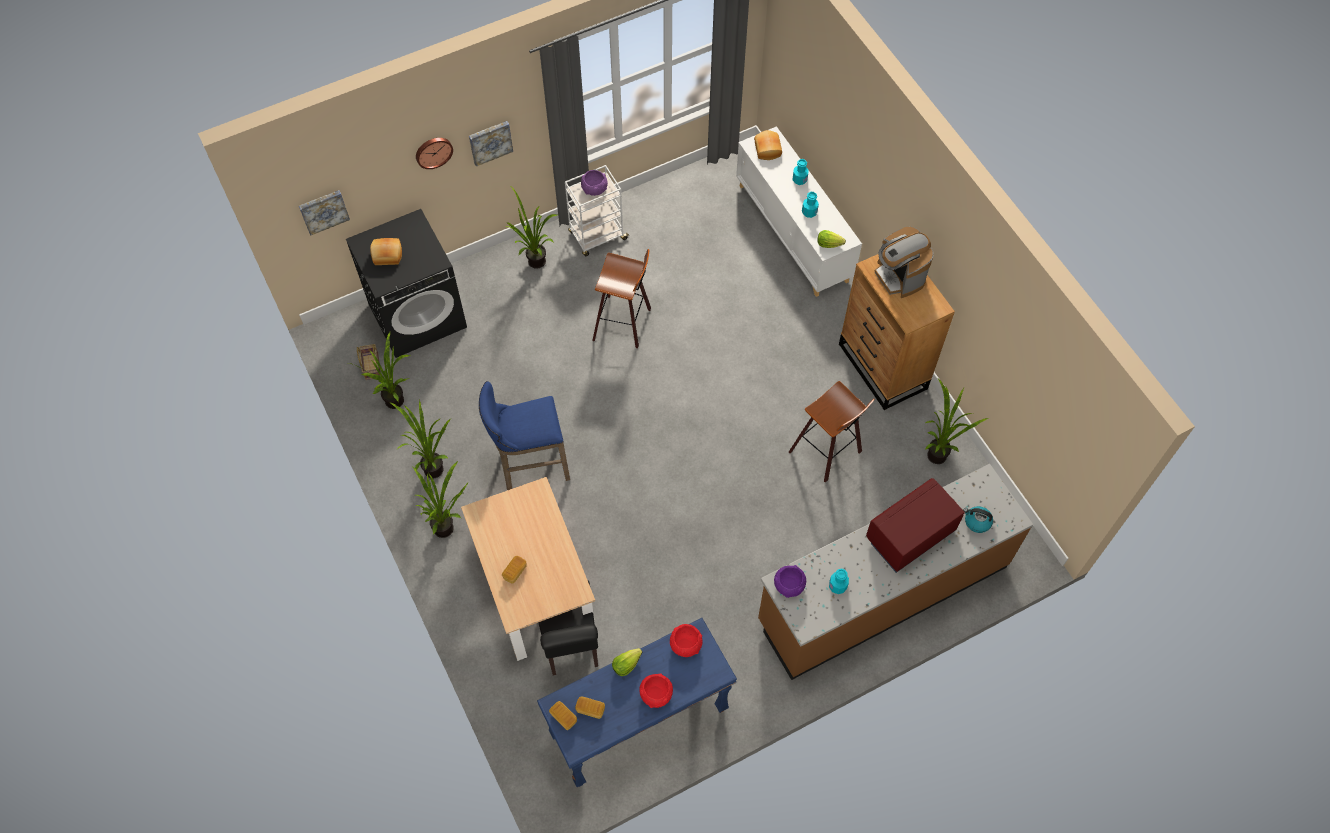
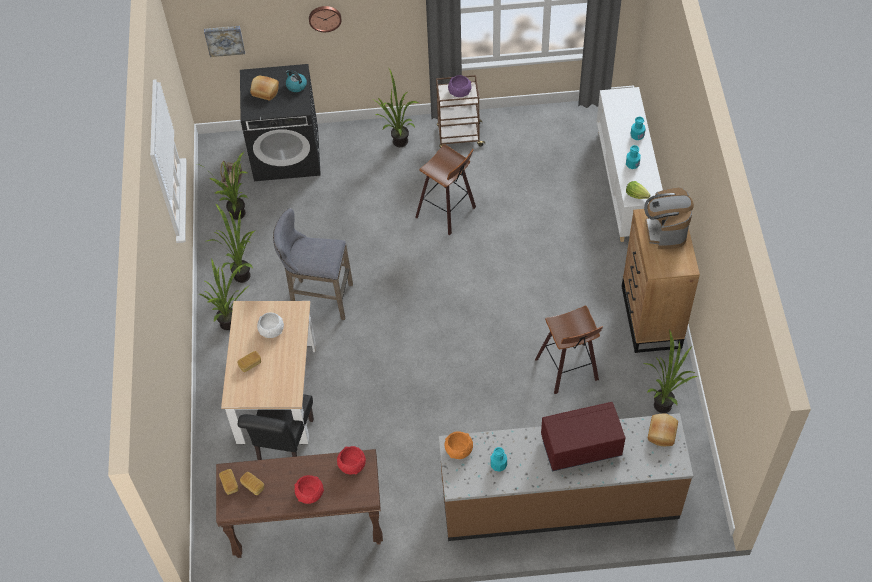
camera: 25 degrees right, 5 degrees down
(490, 142) = (376, 24): picture -> none
(519, 525) = (271, 330): none -> white bowl
(530, 466) = (318, 298): blue stool -> grey stool
(597, 236) = (459, 136): white cart -> brown cart
(626, 664) = (297, 462): lettuce -> none
(639, 724) = (307, 529): blue console table -> brown console table
(766, 149) = (621, 103): bread -> bread (661, 433)
(789, 585) = (458, 449): purple bowl -> orange bowl
(977, 522) = (644, 456): kettle -> kettle (296, 85)

